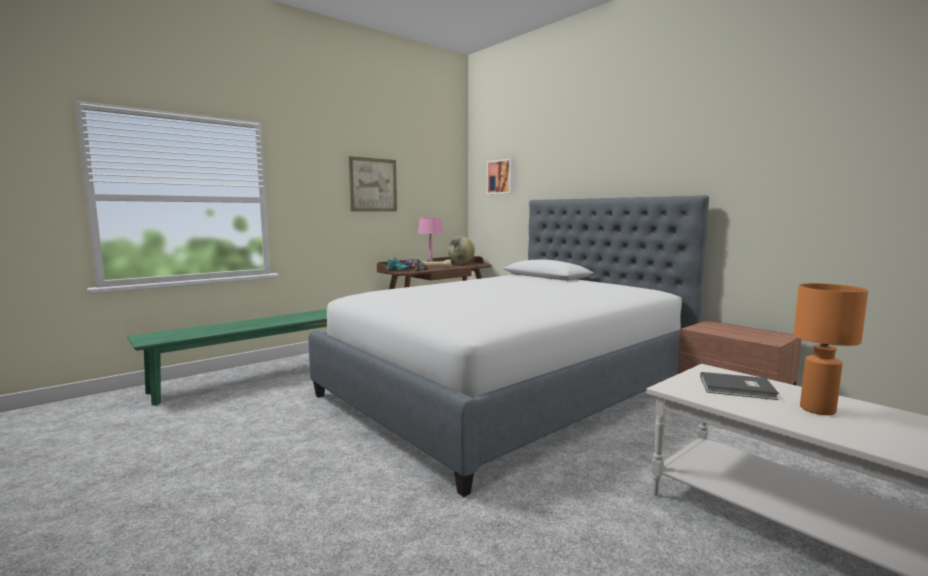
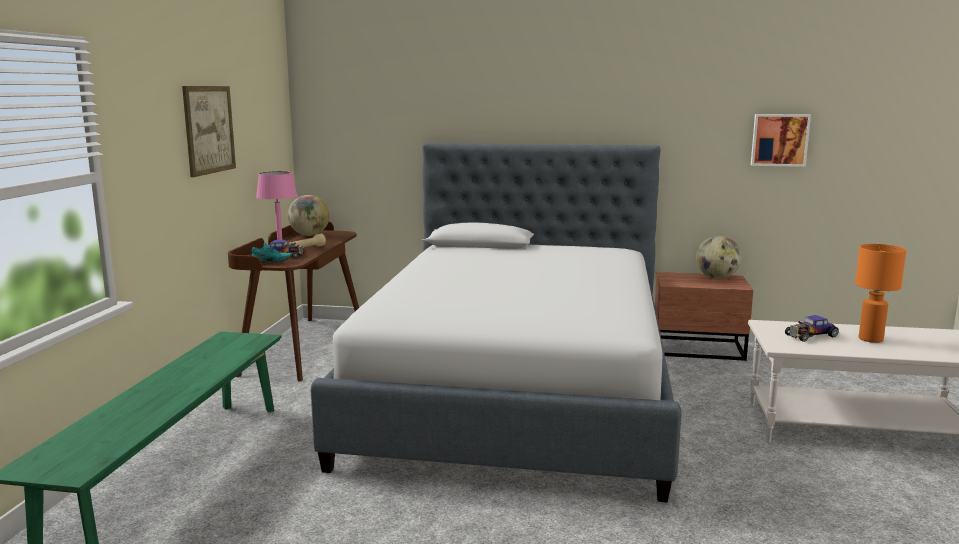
camera: 40 degrees left, 5 degrees up
(501, 177) = (359, 107): picture -> picture (779, 140)
(738, 388) = (810, 335): grey book -> toy car
(761, 333) = (717, 278): none -> globe

